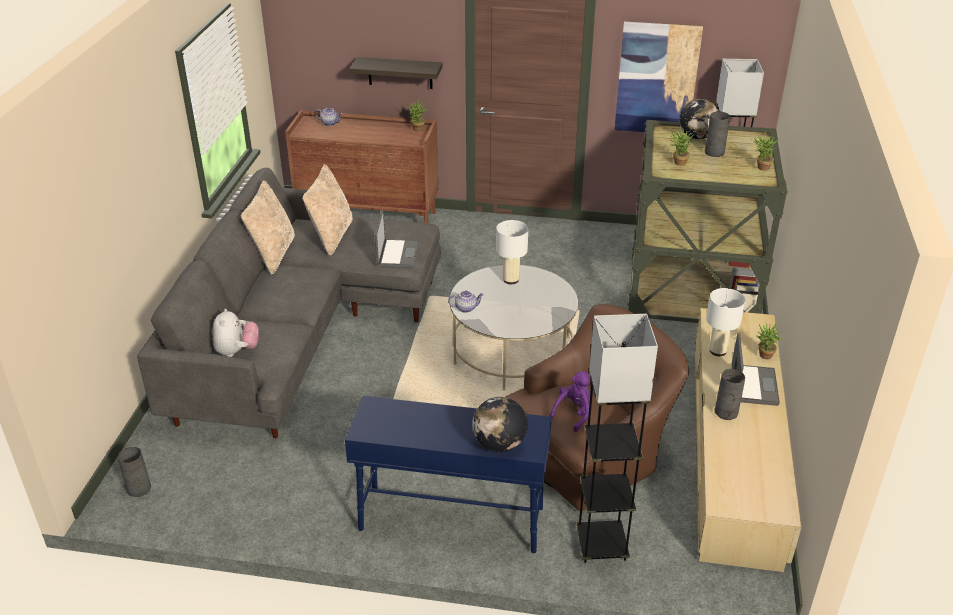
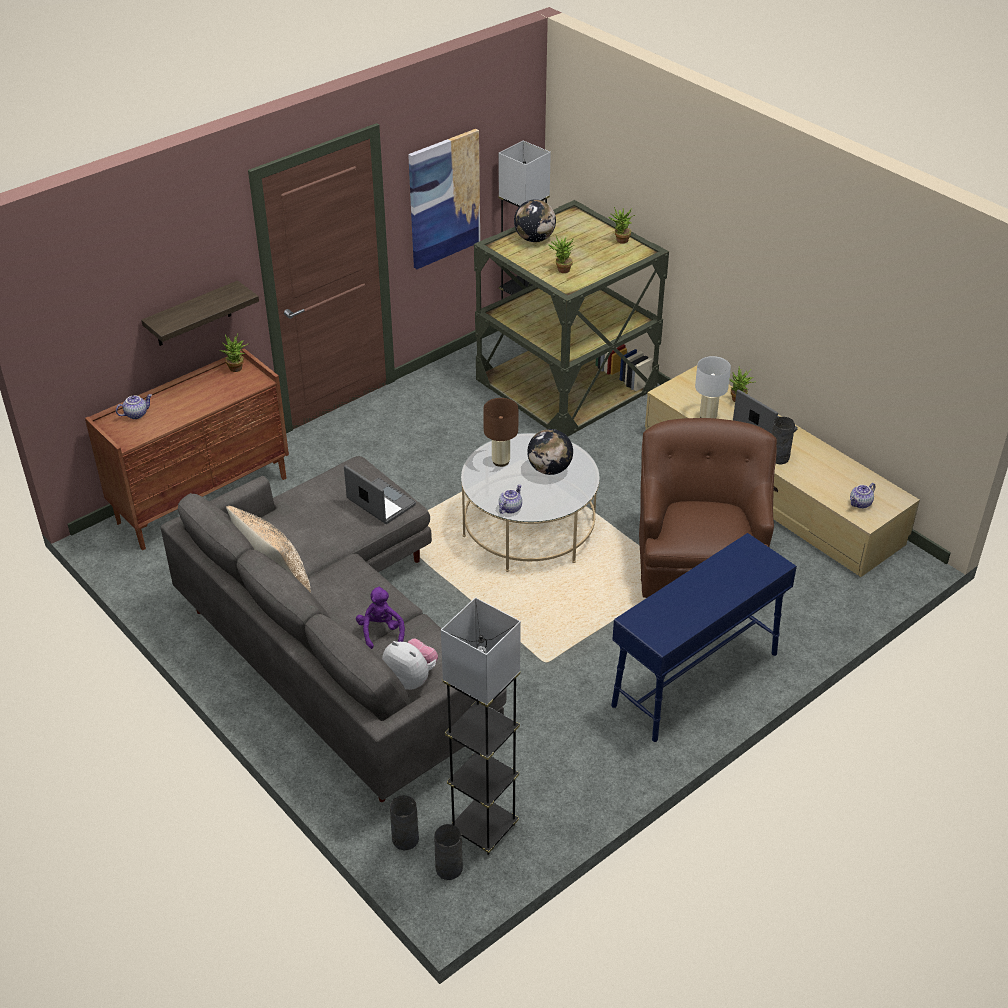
camera: 50 degrees left, 5 degrees up
(332, 237) = (294, 528): beige pillow -> none
(499, 444) = (753, 576): globe -> globe (549, 469)
(511, 280) = (501, 461): white table lamp -> brown table lamp
(574, 413) = (713, 528): purple plush toy -> purple plush toy (381, 632)
(601, 545) = (801, 615): grey floor lamp -> grey floor lamp (483, 828)
(713, 152) = (569, 246): grey vase -> grey vase (404, 839)
(737, 490) = (860, 504): none -> teapot

